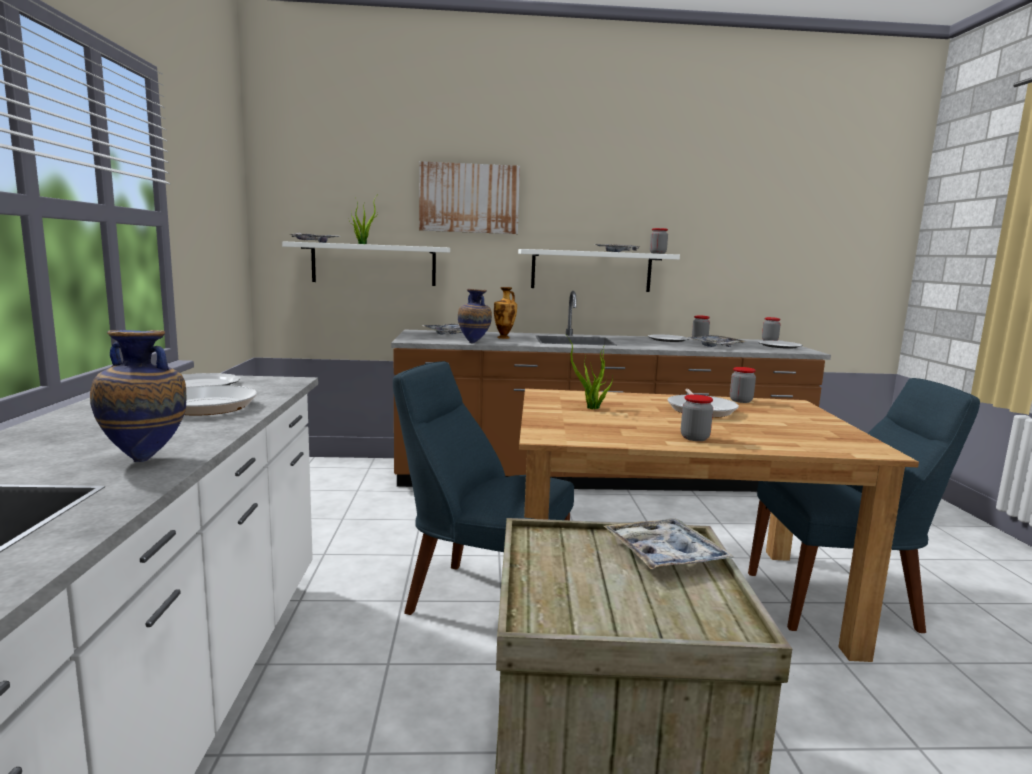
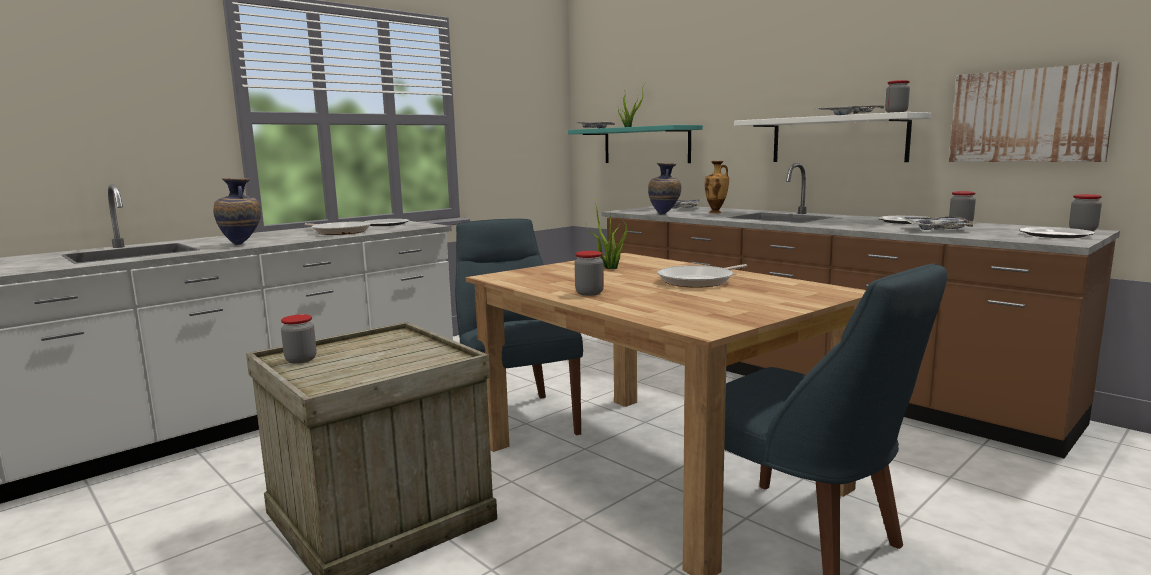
camera: 50 degrees right, 0 degrees up
(374, 264) = (646, 145): white shelf -> turquoise shelf
(469, 198) = (718, 74): picture -> picture (1028, 116)
(664, 554) = (419, 358): tray -> none
(741, 401) = (783, 282): jar -> jar (301, 360)

